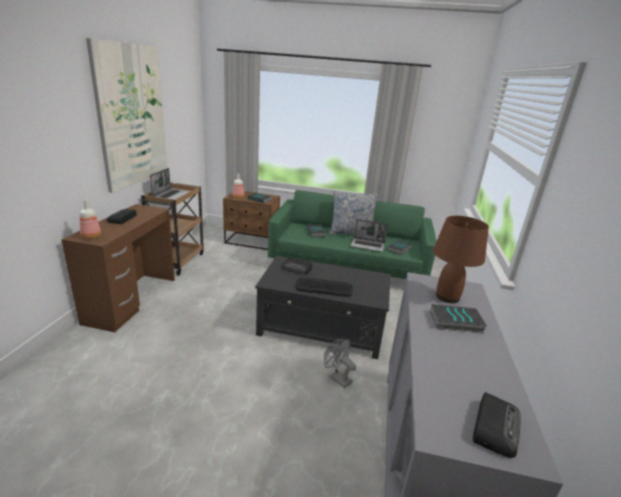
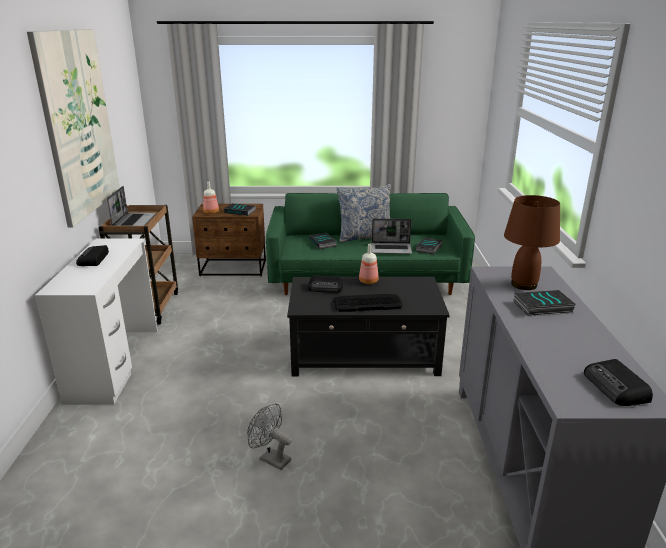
camera: 10 degrees left, 0 degrees up
(91, 236) = (71, 286): bottle -> bottle (368, 282)
(131, 300) = (114, 364): brown desk -> white desk
(337, 378) = (404, 403): grey fan -> grey fan (271, 458)
(494, 427) = (616, 388): radio -> radio turned 150 degrees clockwise

